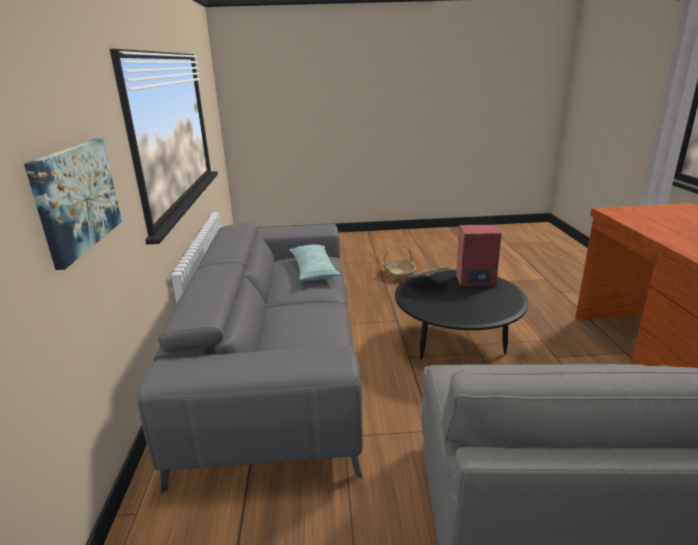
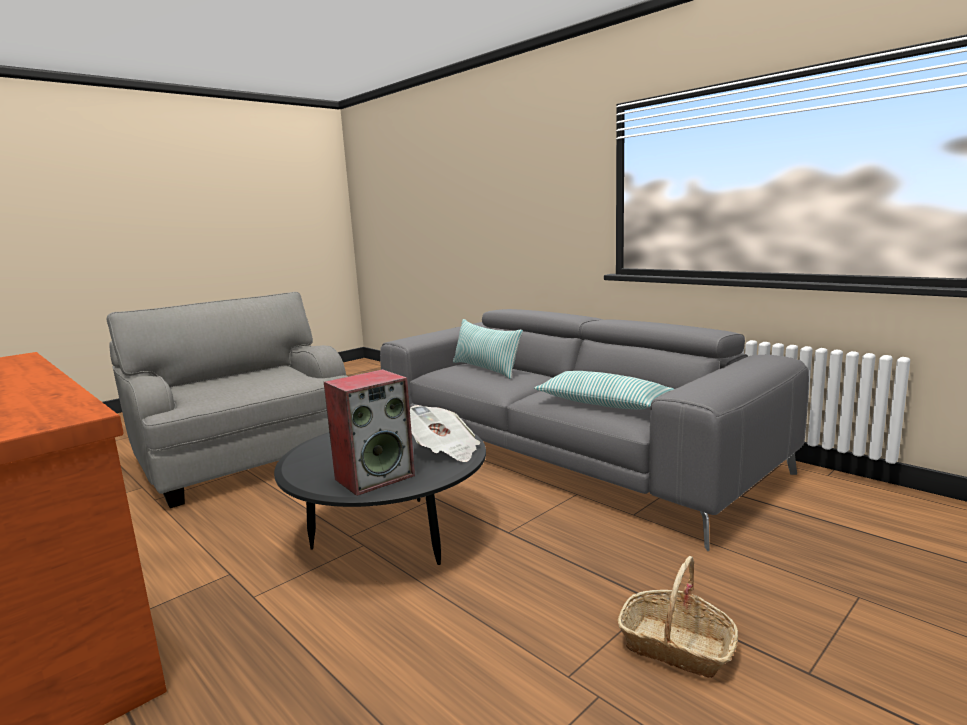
camera: 140 degrees right, 10 degrees down
(77, 198) = (527, 210): picture -> none
(291, 336) = (486, 369): none -> pillow

